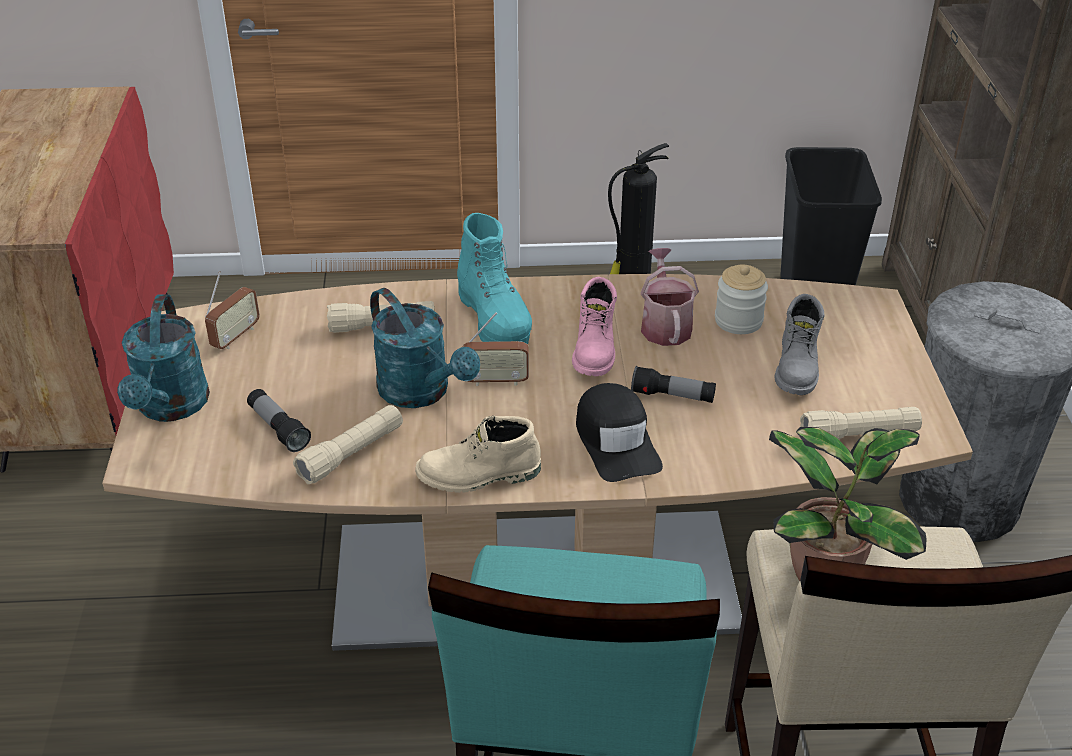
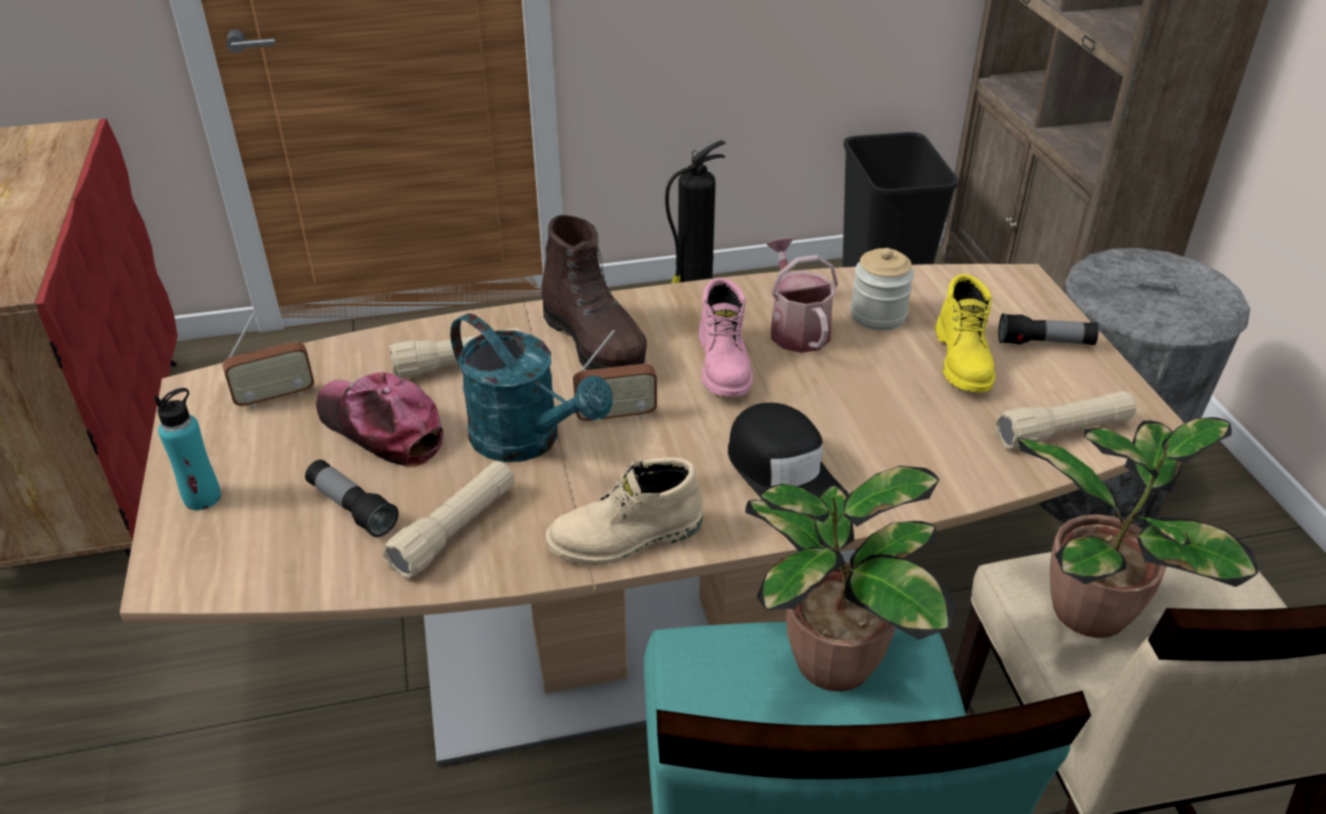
camera: 10 degrees left, 0 degrees up
(171, 408) = (203, 497): turquoise watering can -> turquoise bottle
(235, 336) = (275, 397): radio -> radio turned 45 degrees clockwise
(311, 370) = (381, 428): none -> cap
(494, 320) = (595, 343): turquoise boot -> brown boot
(605, 583) = (828, 662): none -> potted plant
(672, 396) = (832, 410): flashlight -> flashlight (1045, 343)
(798, 367) = (964, 361): grey boot -> yellow boot

